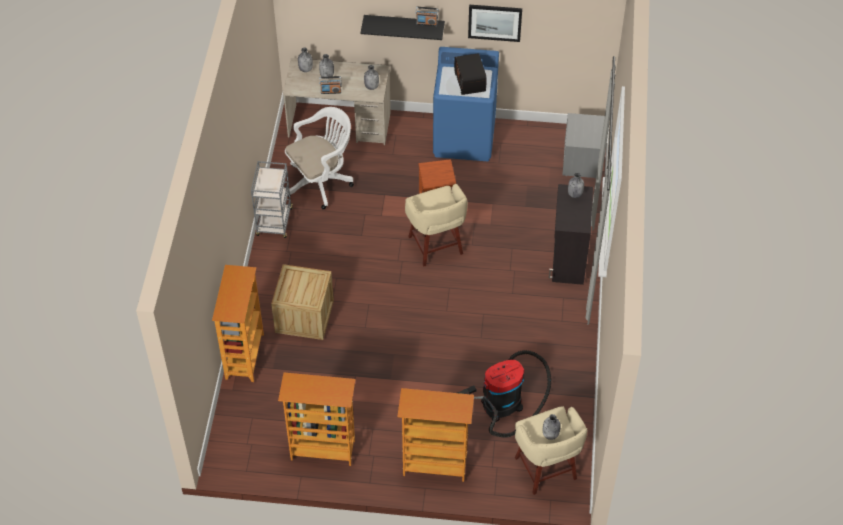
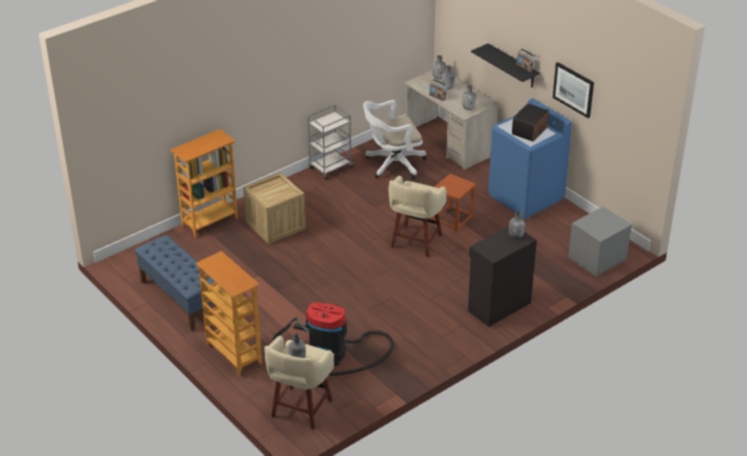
camera: 45 degrees right, 15 degrees down
(321, 181) = (392, 165): white office chair -> white office chair turned 150 degrees clockwise
(322, 450) = (180, 298): bookcase -> blue bench

